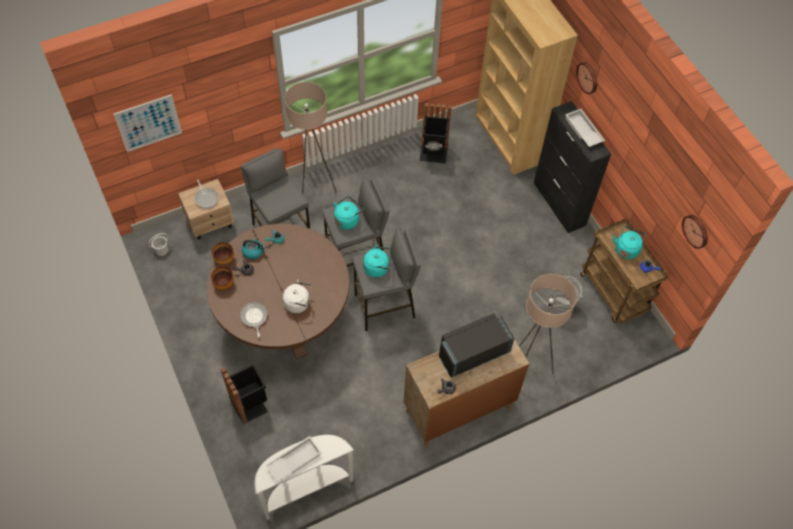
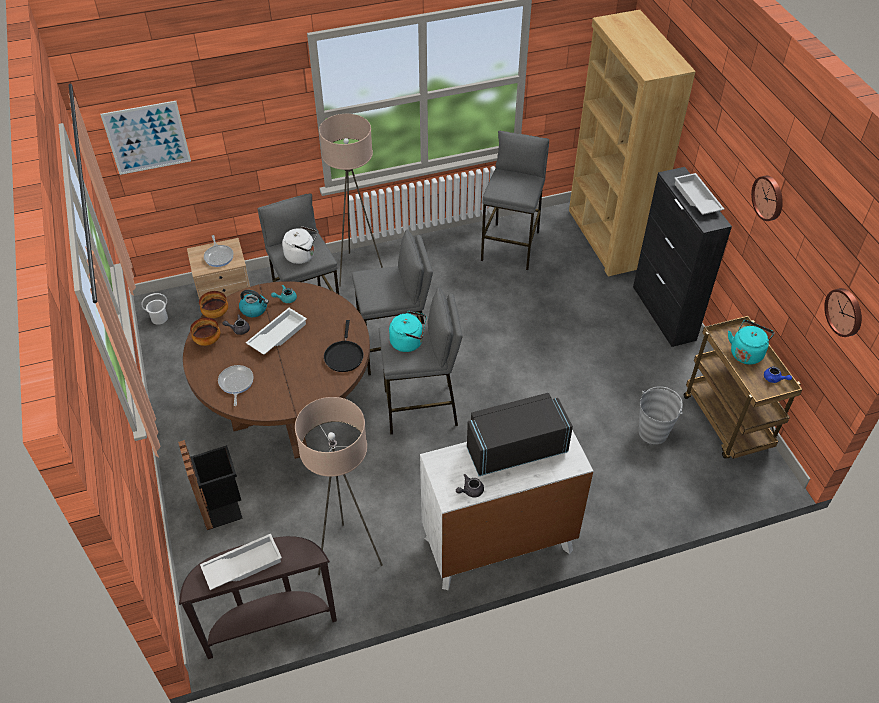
camera: 10 degrees right, 10 degrees down
(276, 272) = (277, 335): none -> white tray
(298, 303) = (297, 373): white kettle -> white kettle (302, 256)
(305, 489) = (269, 624): white console table -> brown console table
(331, 285) = (344, 356): none -> black frying pan
(348, 219) = (381, 285): turquoise kettle -> none
(433, 154) = (511, 246): black trash can -> grey stool
(458, 409) = (498, 544): brown dresser -> white dresser
(527, 369) = (600, 504): beige floor lamp -> beige floor lamp (348, 554)
(588, 77) = (706, 128): wall clock -> wall clock (769, 197)

